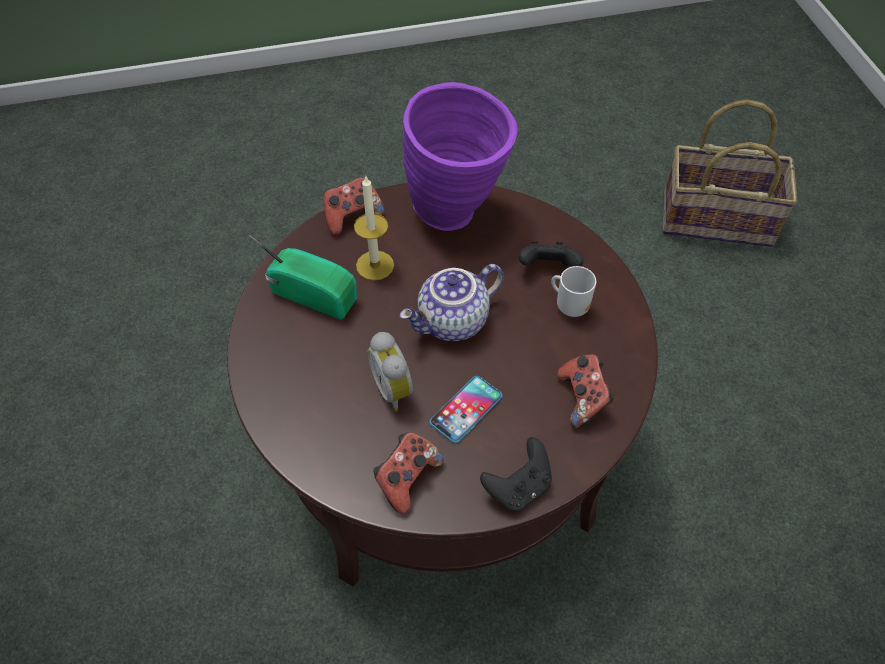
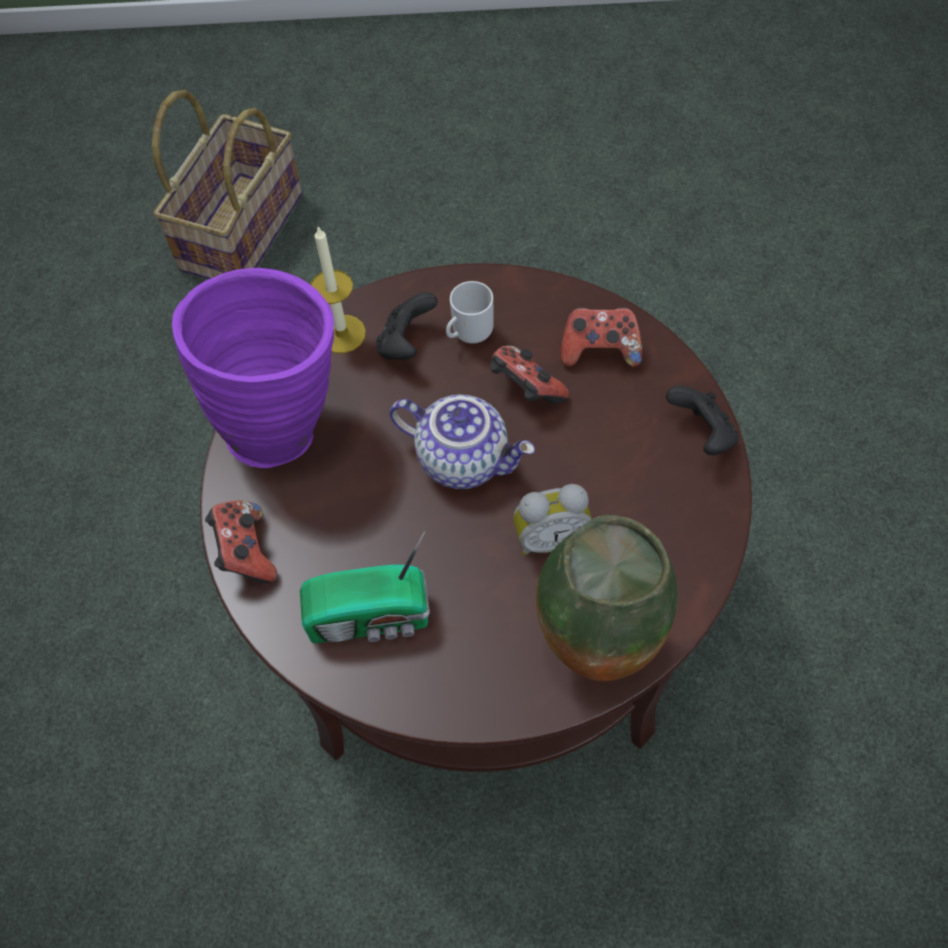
camera: 75 degrees left, 5 degrees up
(306, 432) = (596, 648): none -> vase
(313, 293) = (372, 618): radio -> radio turned 135 degrees counterclockwise
(375, 265) = (345, 535): candle -> candle (342, 334)
(407, 478) = (677, 543): game controller -> game controller (525, 390)
(453, 323) = (464, 458): teapot -> teapot turned 45 degrees counterclockwise
(466, 409) = (594, 466): phone -> none

